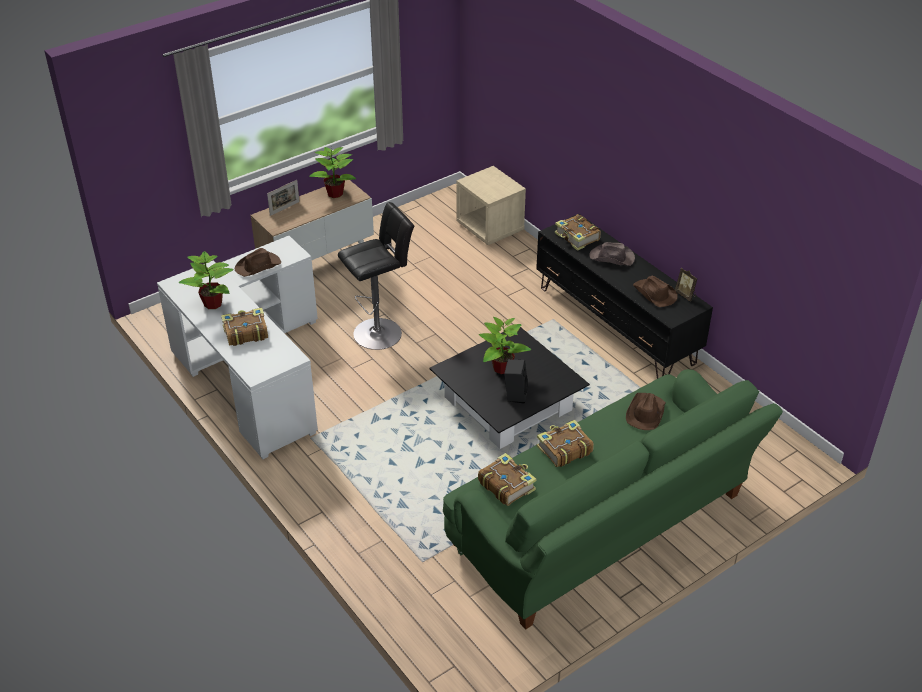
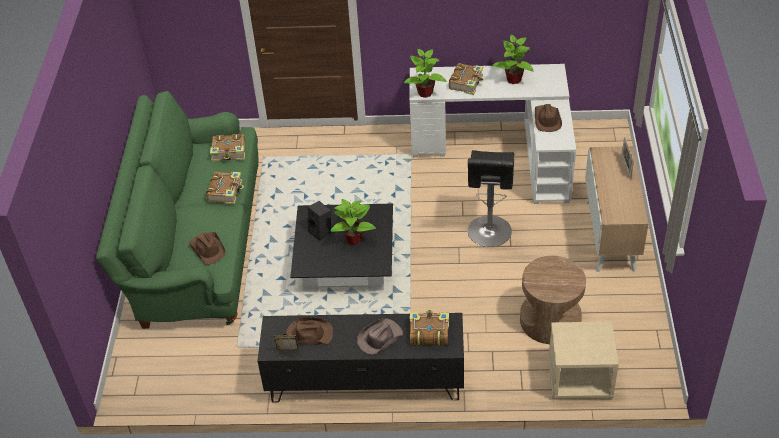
camera: 130 degrees right, 5 degrees up
(335, 193) = (626, 205): potted plant -> potted plant (425, 93)
(448, 261) = (550, 320): none -> brown side table

